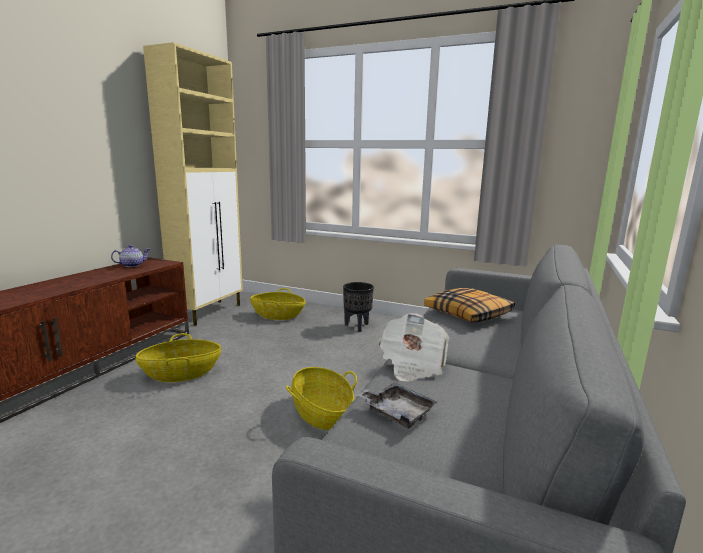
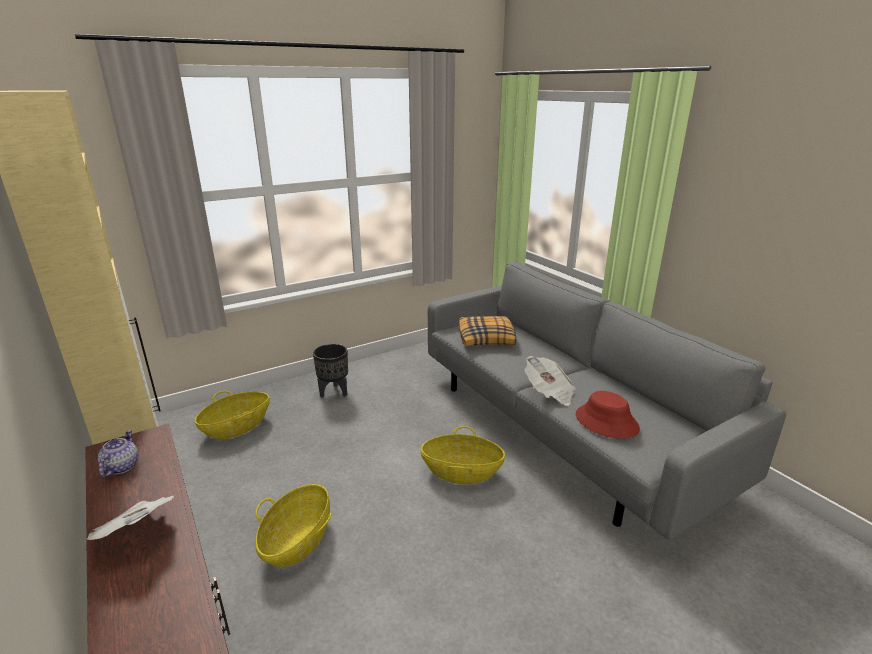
camera: 55 degrees left, 10 degrees up
(72, 281) = (137, 531): none -> newspaper
(397, 412) = (606, 422): grey tray -> red hat

